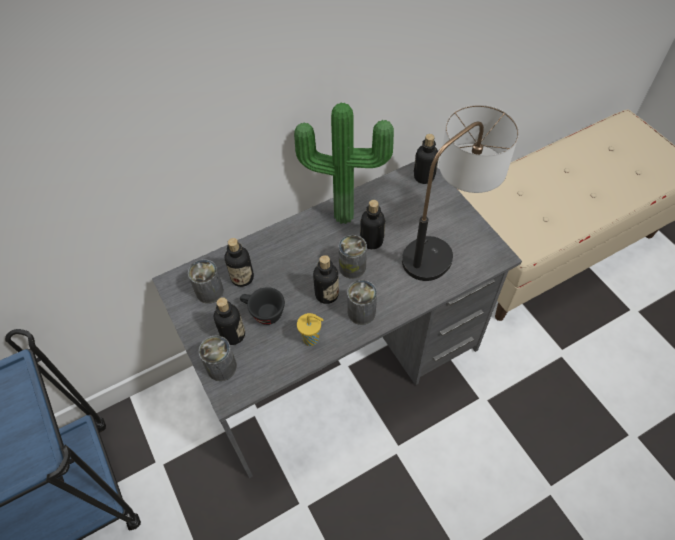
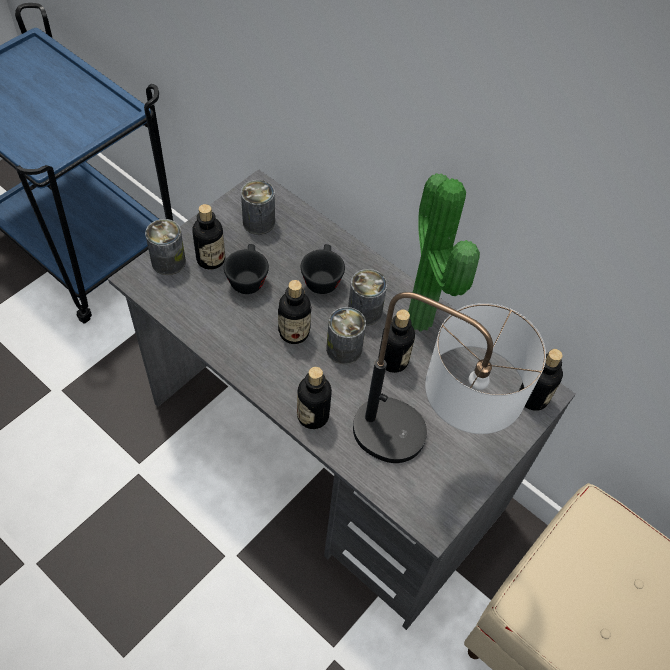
camera: 65 degrees right, 0 degrees up
(242, 277) = (287, 245): bottle -> bottle (313, 415)
(283, 263) = (322, 278): none -> black cup
(312, 339) = (228, 334): yellow cup -> none
(361, 312) = (281, 375): can -> can (365, 311)

